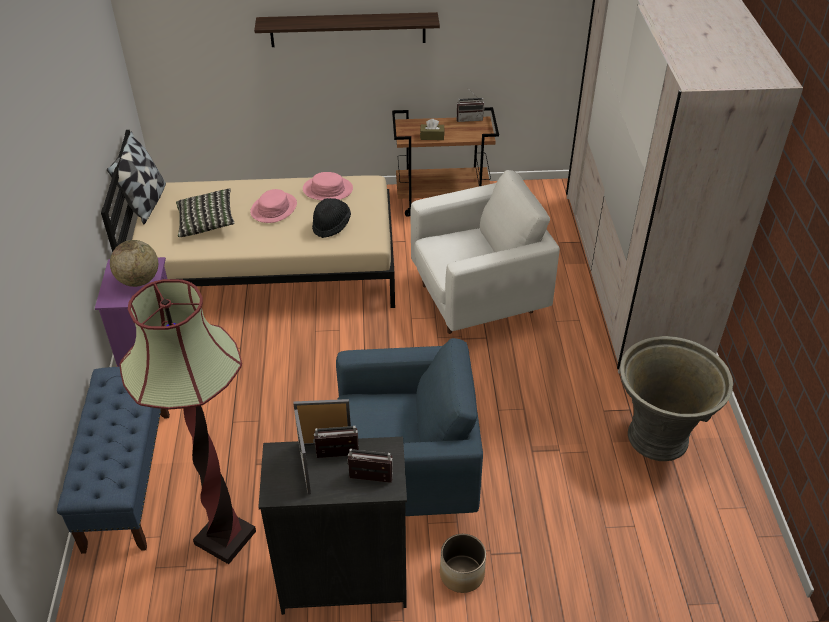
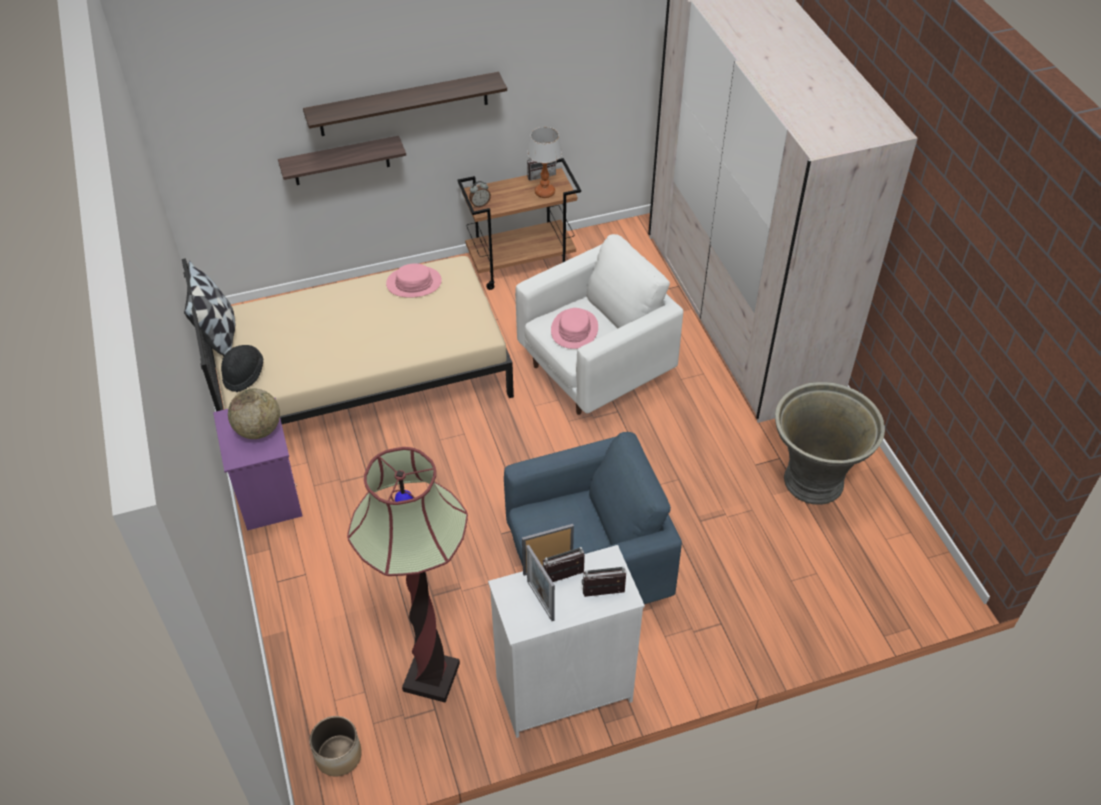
camera: 15 degrees left, 5 degrees up
(128, 479) = (306, 641): blue bench -> none
(206, 222) = (297, 346): pillow -> none
(273, 208) = (364, 316): pink hat -> pink hat (574, 329)
(288, 74) = (341, 161): none -> shelf
(331, 225) = (434, 324): black hat -> black hat (243, 374)
(344, 578) = (563, 689): black dresser -> white dresser
(406, 133) = (480, 204): none -> alarm clock
(432, 136) = (509, 203): brown tissue box -> none
(461, 573) = (673, 656): planter -> planter (338, 754)
(467, 133) = (545, 192): none -> table lamp

